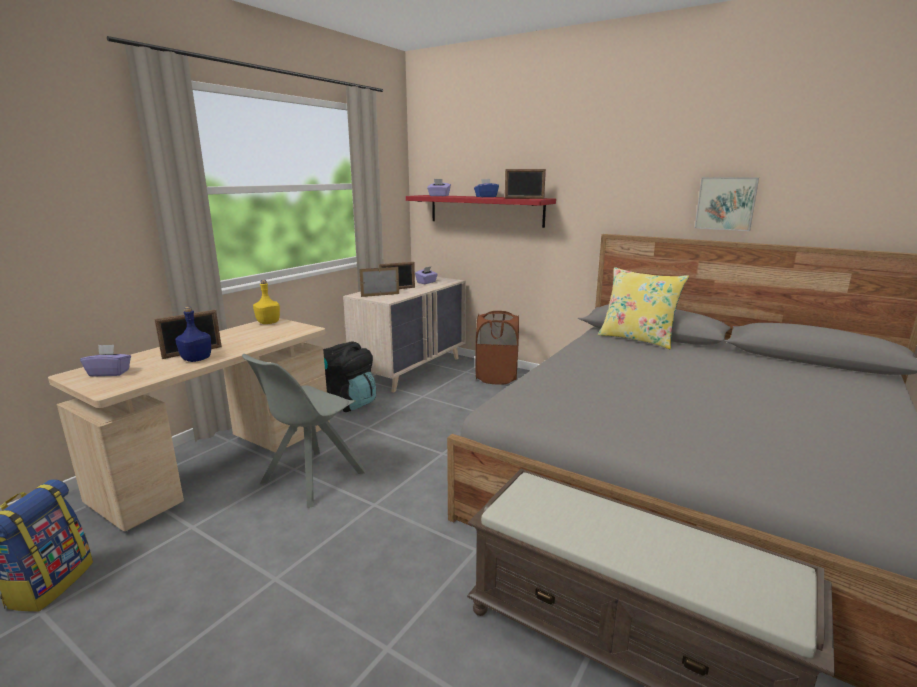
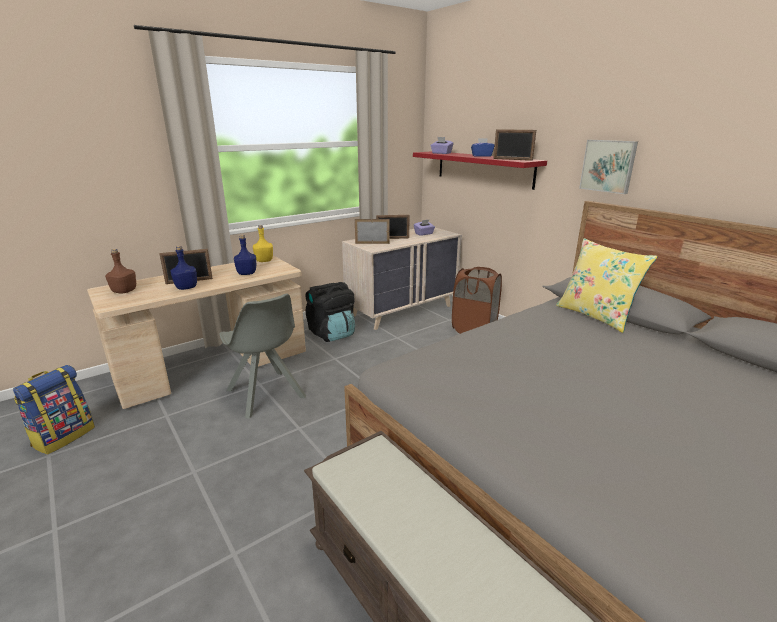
camera: 20 degrees right, 5 degrees up
(109, 373) = (124, 291): purple tissue box -> brown bottle
(260, 337) = (246, 273): none -> blue bottle
(311, 479) = (266, 395): grey chair -> grey chair turned 90 degrees counterclockwise
(726, 203) = (727, 175): picture -> picture (608, 166)

